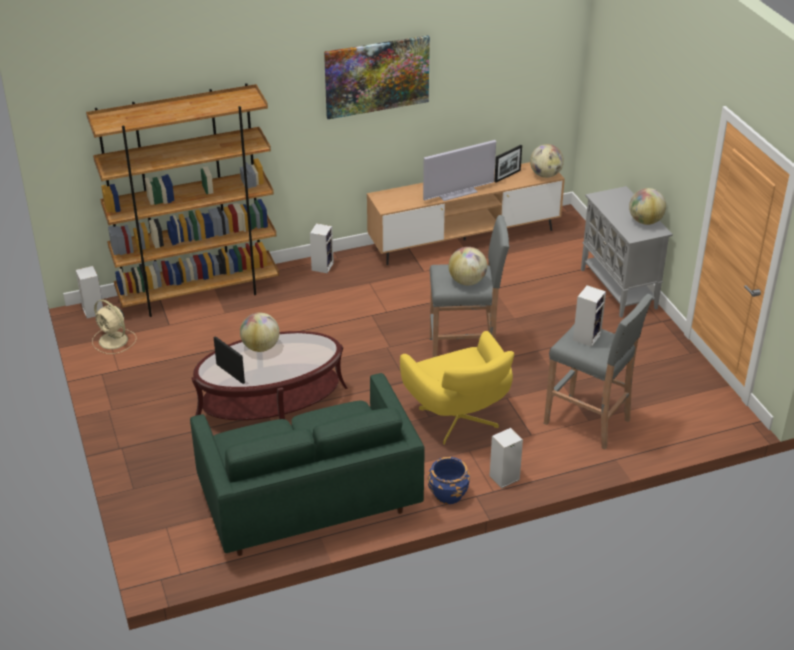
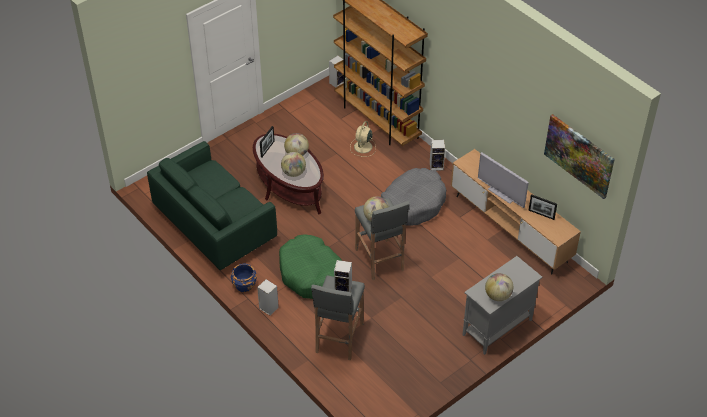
camera: 70 degrees right, 10 degrees up
(114, 341) = (314, 101): beige fan -> beige fan (362, 147)
(377, 76) = (490, 85): picture -> picture (579, 155)
(377, 301) = (413, 203): none -> grey dog bed
(460, 420) = (312, 274): yellow armchair -> green dog bed
(545, 175) = (555, 235): globe -> globe (293, 173)

